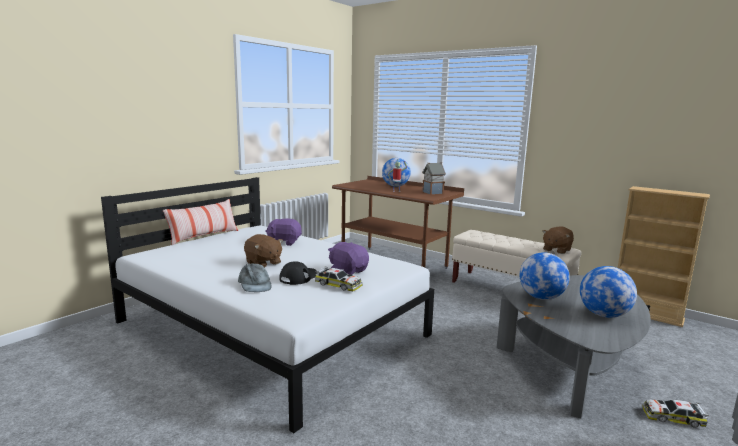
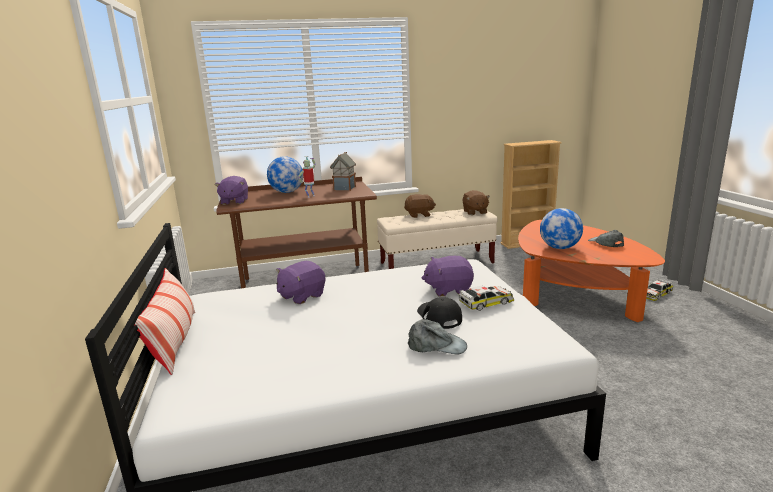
camera: 50 degrees left, 5 degrees up
(263, 263) = (364, 325): brown plush toy -> brown plush toy (419, 215)
(354, 183) = (234, 201): none -> purple plush toy
(571, 364) = (573, 293): grey coffee table -> orange coffee table
(604, 315) = (606, 243): globe -> grey cap

